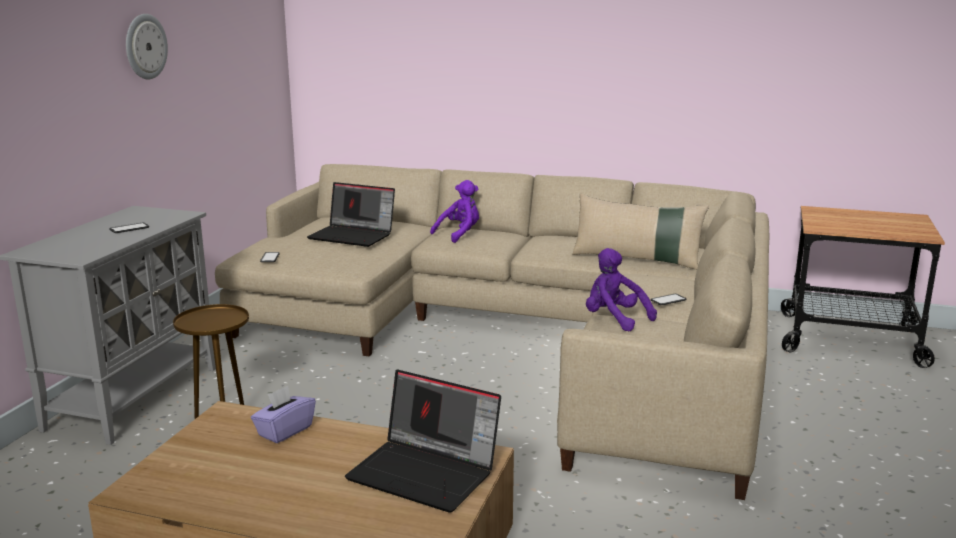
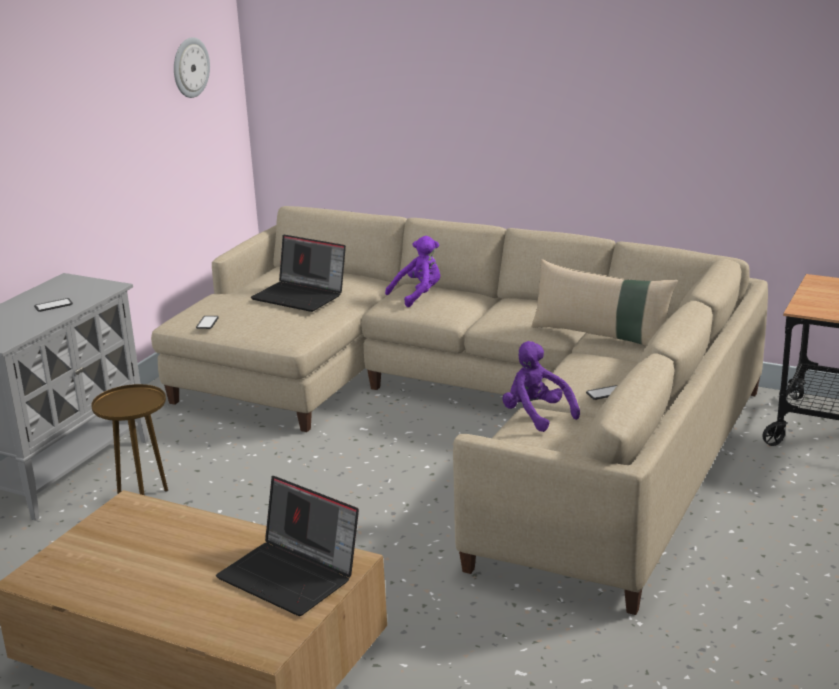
camera: 10 degrees right, 5 degrees up
(145, 46) = (73, 106): wall clock -> wall clock (190, 67)
(284, 431) = (176, 525): purple tissue box -> none

